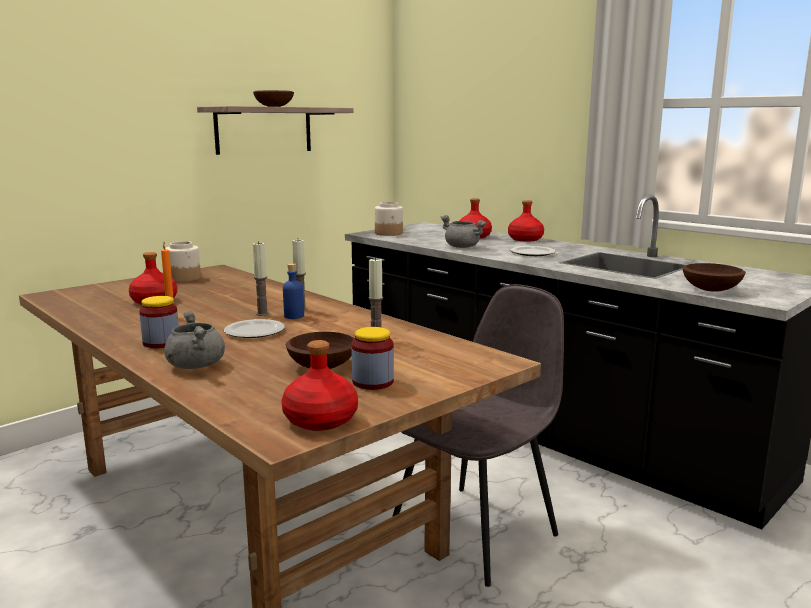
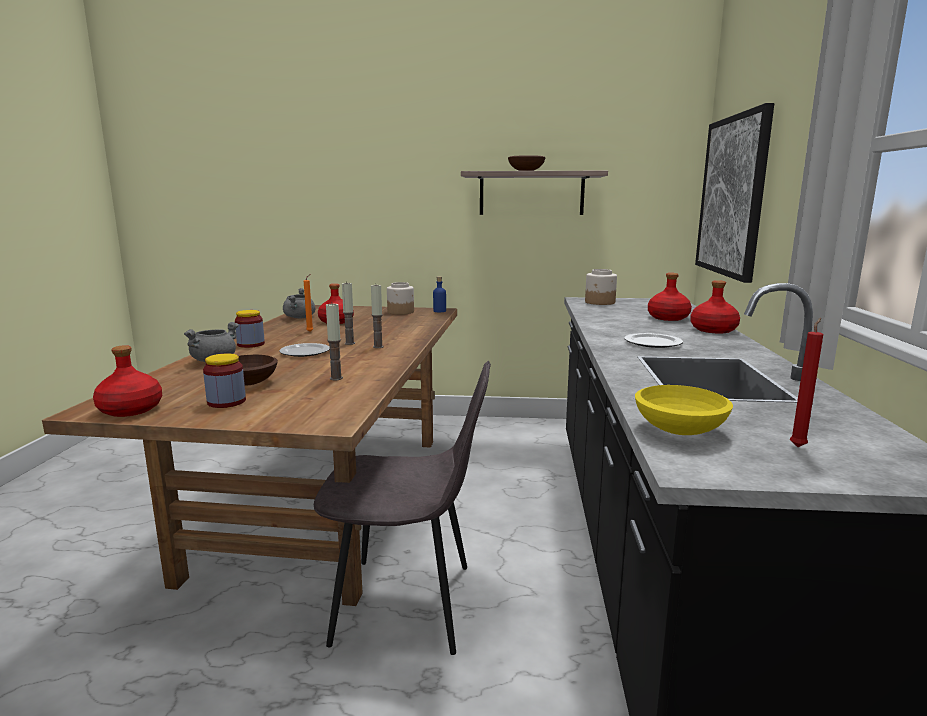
camera: 50 degrees right, 0 degrees up
(294, 316) = (358, 349): blue bottle -> blue bottle (439, 311)
(451, 132) = (732, 196): none -> picture
(463, 247) = (610, 324): grey cooking pot -> grey cooking pot (300, 317)
(712, 289) = (680, 430): brown bowl -> yellow bowl
(755, 282) = (798, 446): none -> red candle

